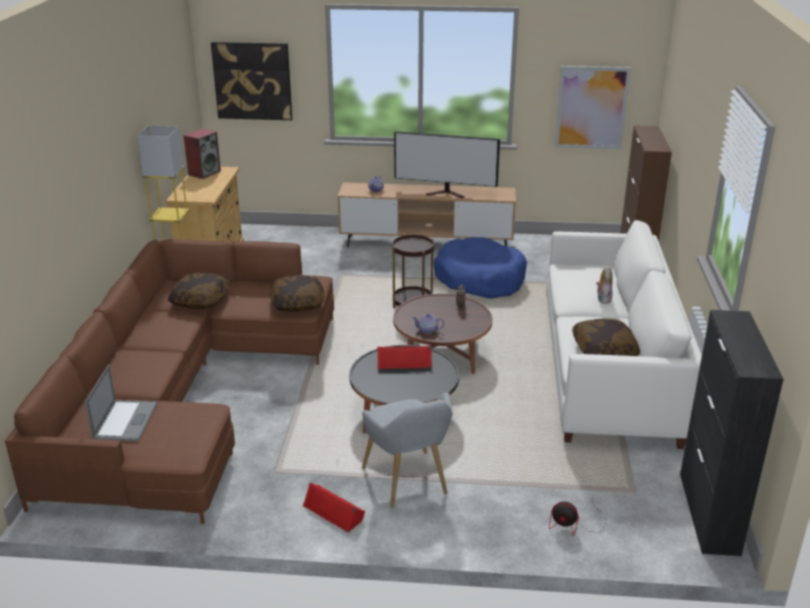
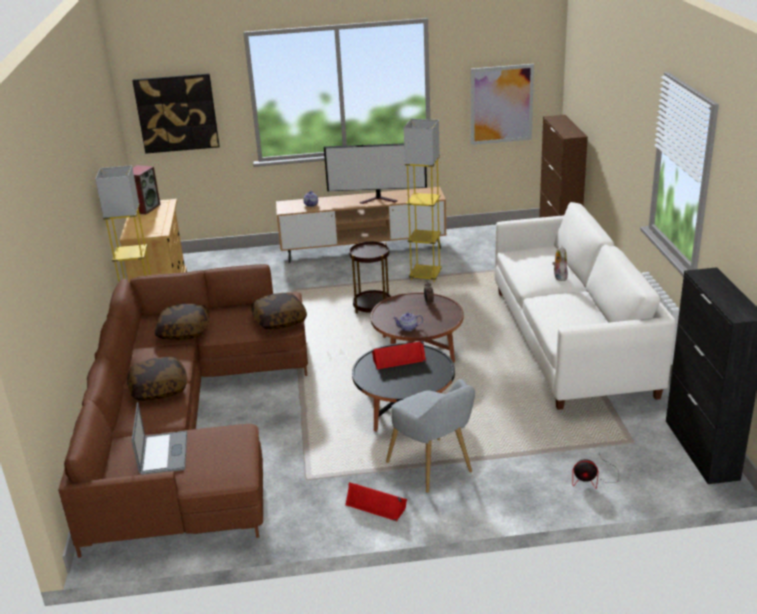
camera: 10 degrees left, 0 degrees up
(479, 279) = (425, 276): blue dog bed -> yellow floor lamp
(604, 351) = (578, 322): pillow -> pillow (158, 388)

